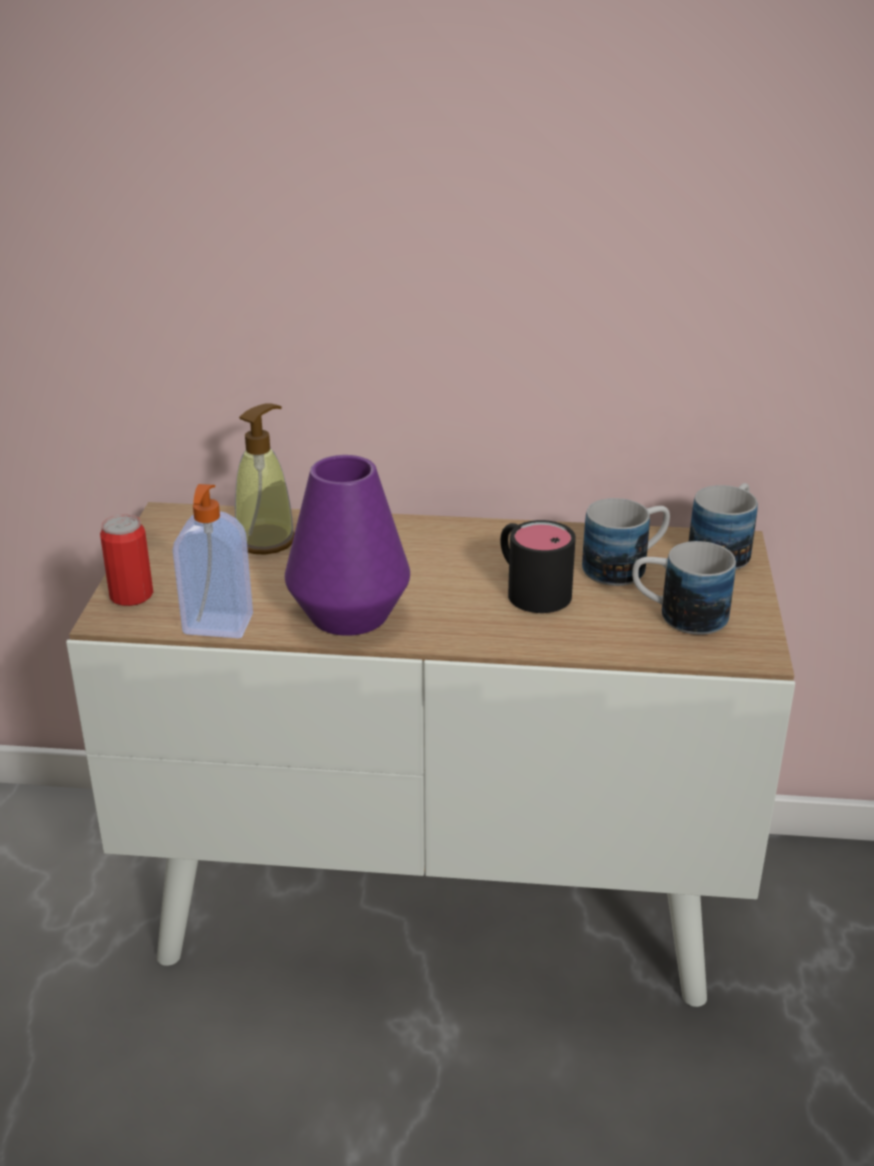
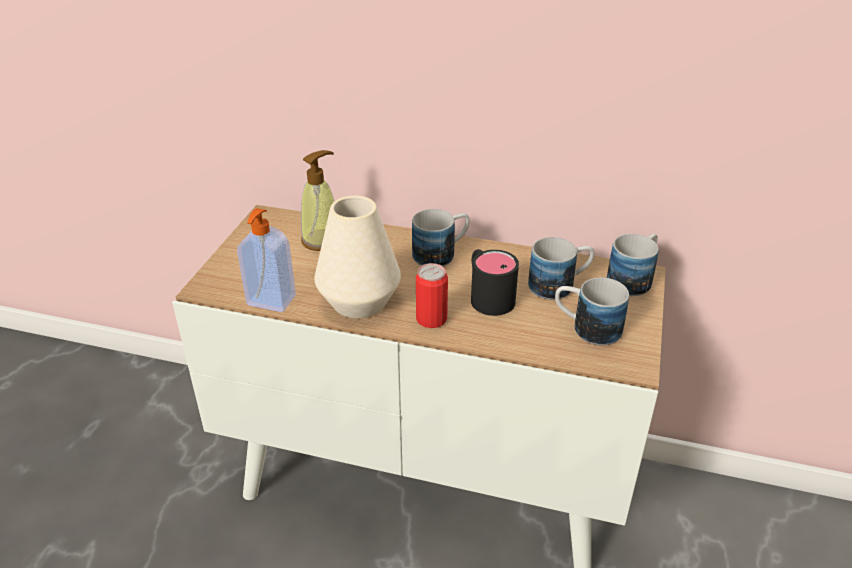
camera: 10 degrees right, 5 degrees up
(131, 595) = (223, 272): can -> can (431, 319)
(348, 614) = (359, 302): purple vase -> white vase
(447, 542) = (441, 254): none -> mug

